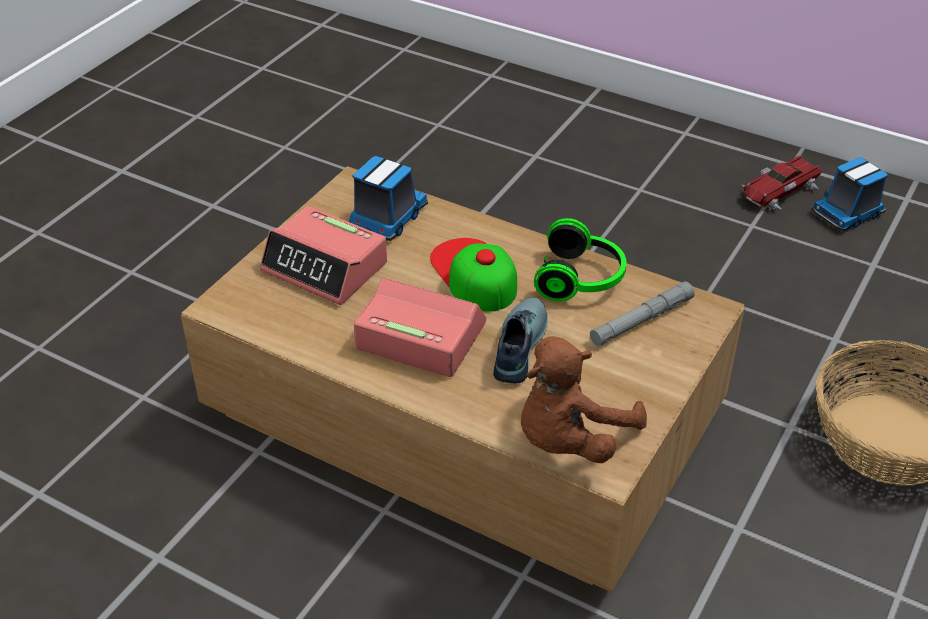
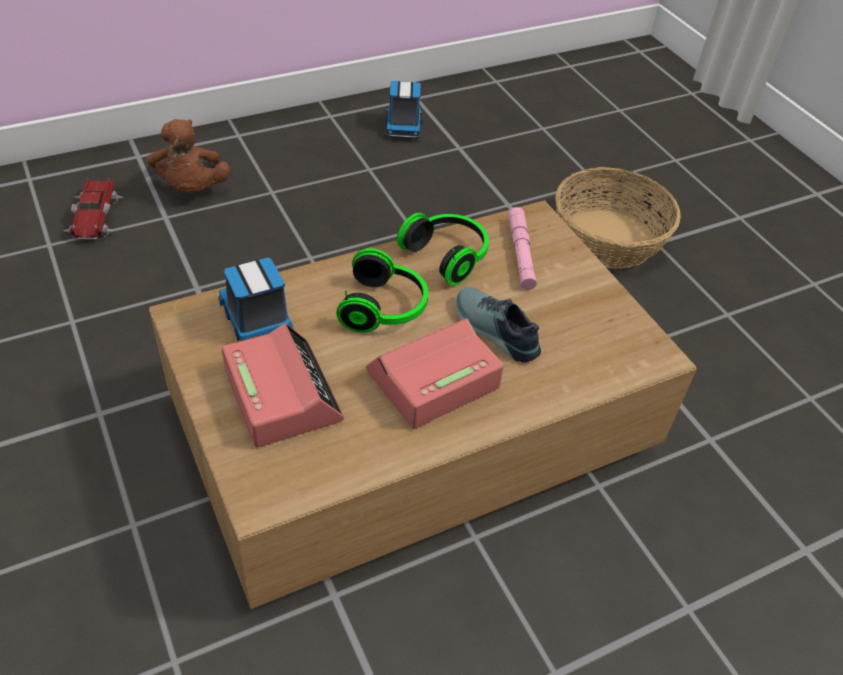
camera: 60 degrees left, 5 degrees up
(325, 267) = (282, 394): alarm clock -> alarm clock turned 90 degrees counterclockwise
(474, 274) = (385, 308): cap -> headphones
(569, 439) = (616, 358): brown plush toy -> brown plush toy (191, 189)
(641, 320) = (520, 253): grey flashlight -> pink flashlight
(779, 191) = (350, 137): toy car -> toy car (96, 217)

